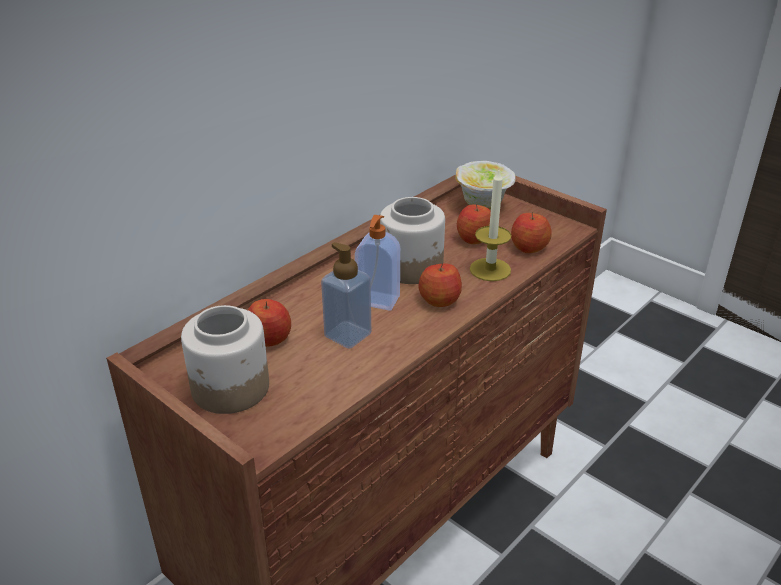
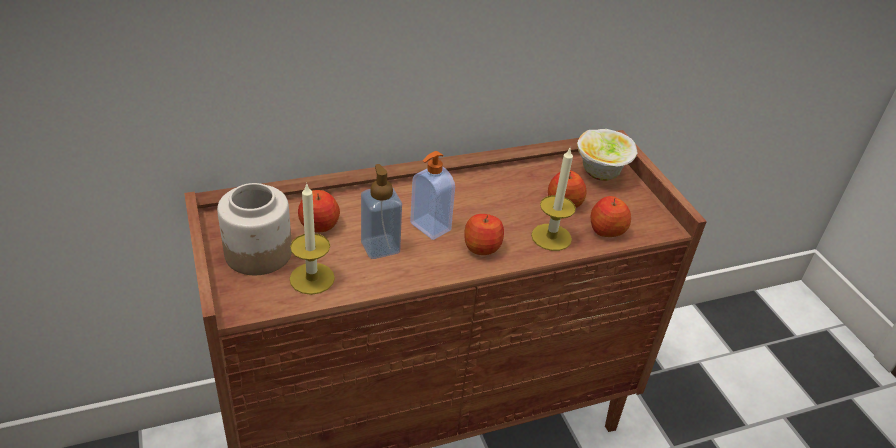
camera: 25 degrees right, 5 degrees up
(307, 388) = (312, 278): none -> candle
(412, 267) = (485, 208): jar -> none

